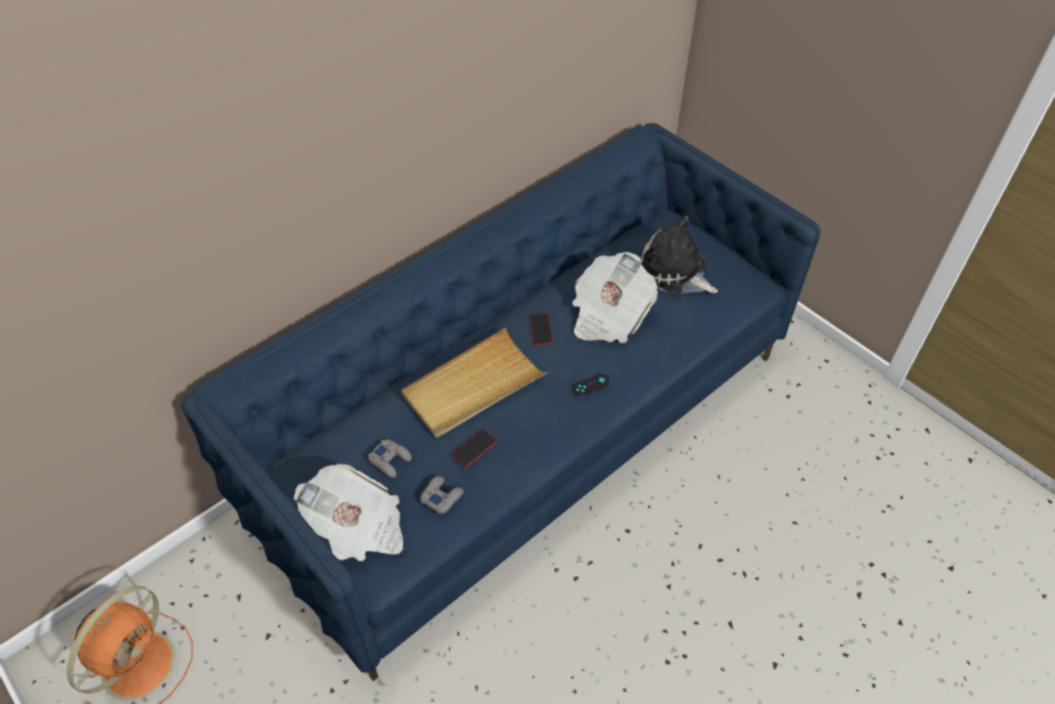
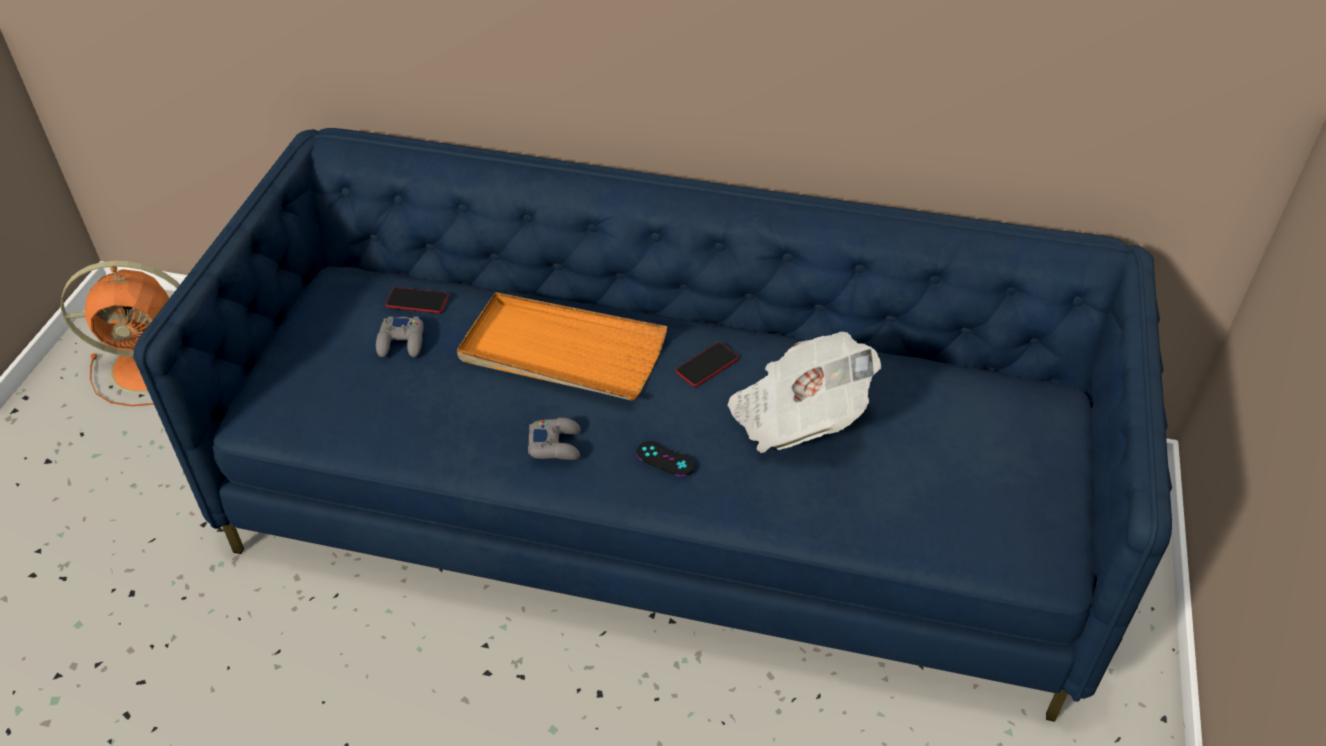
camera: 55 degrees right, 5 degrees down
(357, 529) = (296, 367): newspaper -> none
(441, 496) = (386, 410): grey game controller -> grey game controller (556, 444)
(473, 386) = (561, 352): beige tray -> orange tray
(474, 448) = (474, 401): phone -> phone (417, 301)
(674, 273) = (952, 448): plush toy -> none

